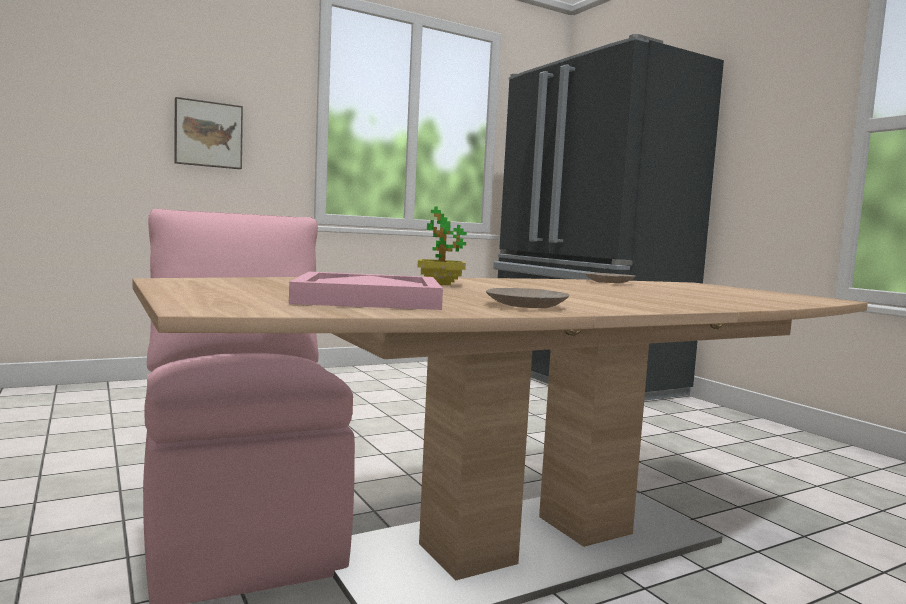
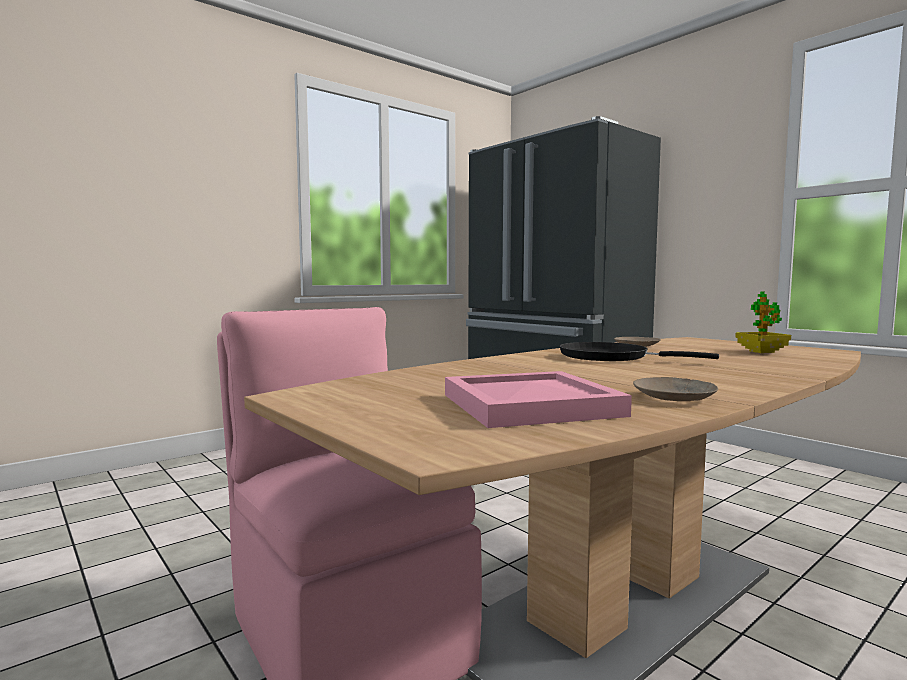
camera: 10 degrees left, 0 degrees up
(208, 134) = (196, 215): picture -> none
(440, 284) = (526, 367): potted plant -> potted plant (761, 352)
(551, 285) = (610, 357): none -> black frying pan

